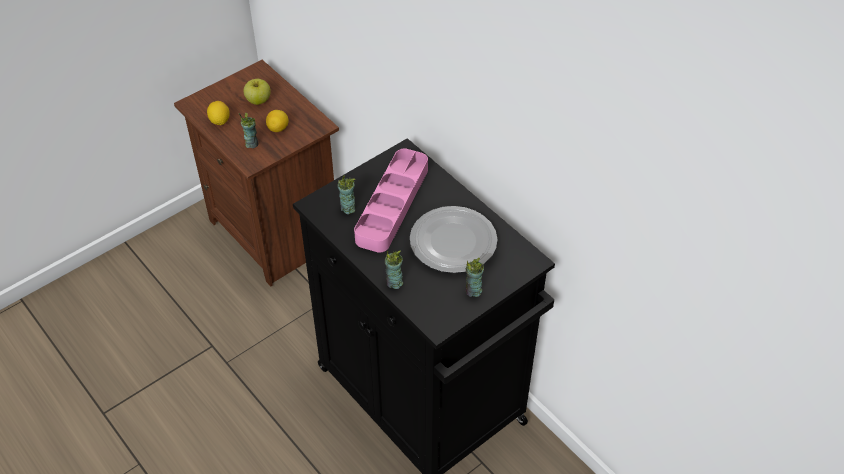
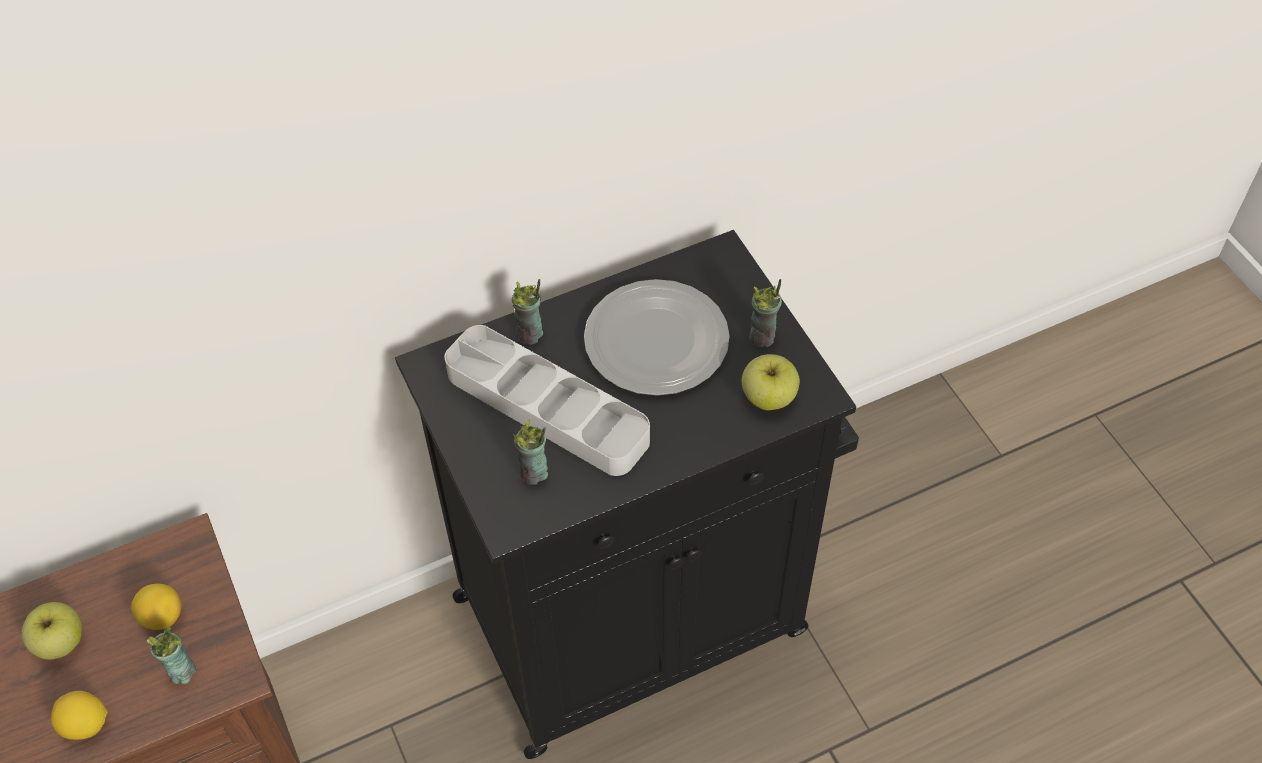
camera: 75 degrees left, 5 degrees up
(392, 204) = (547, 407): pink tray -> grey tray
(394, 283) = (720, 436): cup -> cup (530, 334)
(429, 301) = (768, 397): none -> apple

